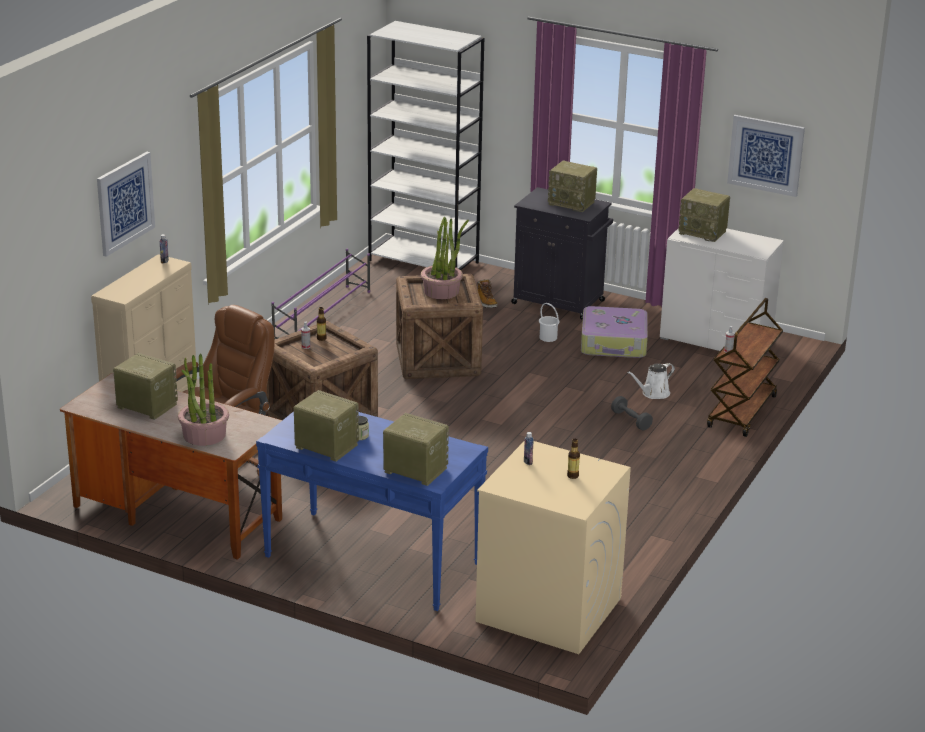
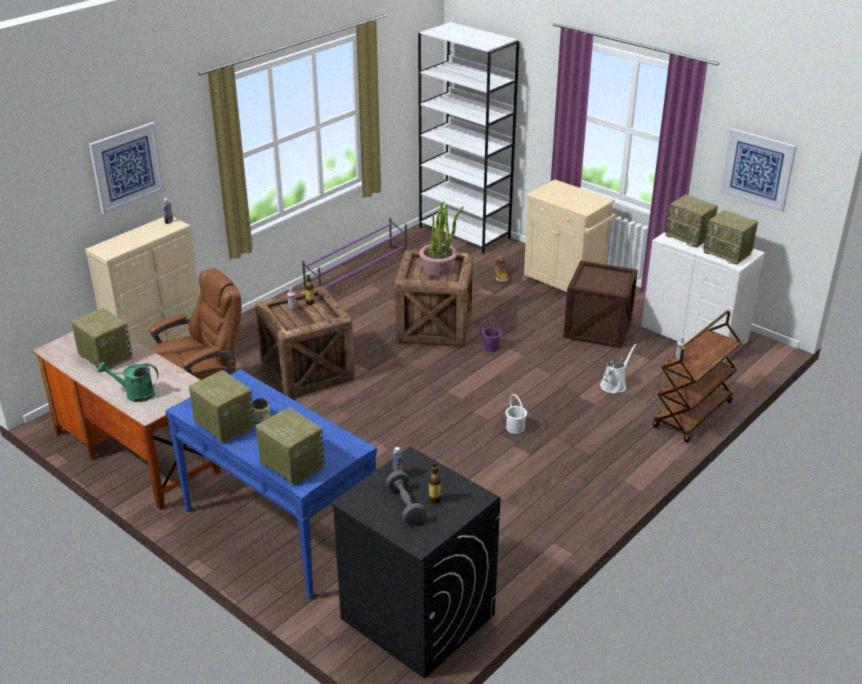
camera: 15 degrees right, 5 degrees up
(204, 435) = (135, 394): potted plant -> green watering can
(509, 373) = (491, 347): none -> purple bucket
(548, 337) = (541, 316): white bucket -> white bucket (515, 428)
(548, 609) = (416, 616): beige washing machine -> black washing machine
(560, 303) = (565, 283): black cabinet -> beige cabinet
(572, 203) = (579, 197): radio -> radio (728, 253)
(614, 343) = (598, 328): suitcase -> crate
(631, 420) = (583, 410): grey dumbbell -> grey dumbbell (405, 506)
(653, 394) = (614, 384): white watering can -> white watering can turned 150 degrees clockwise

